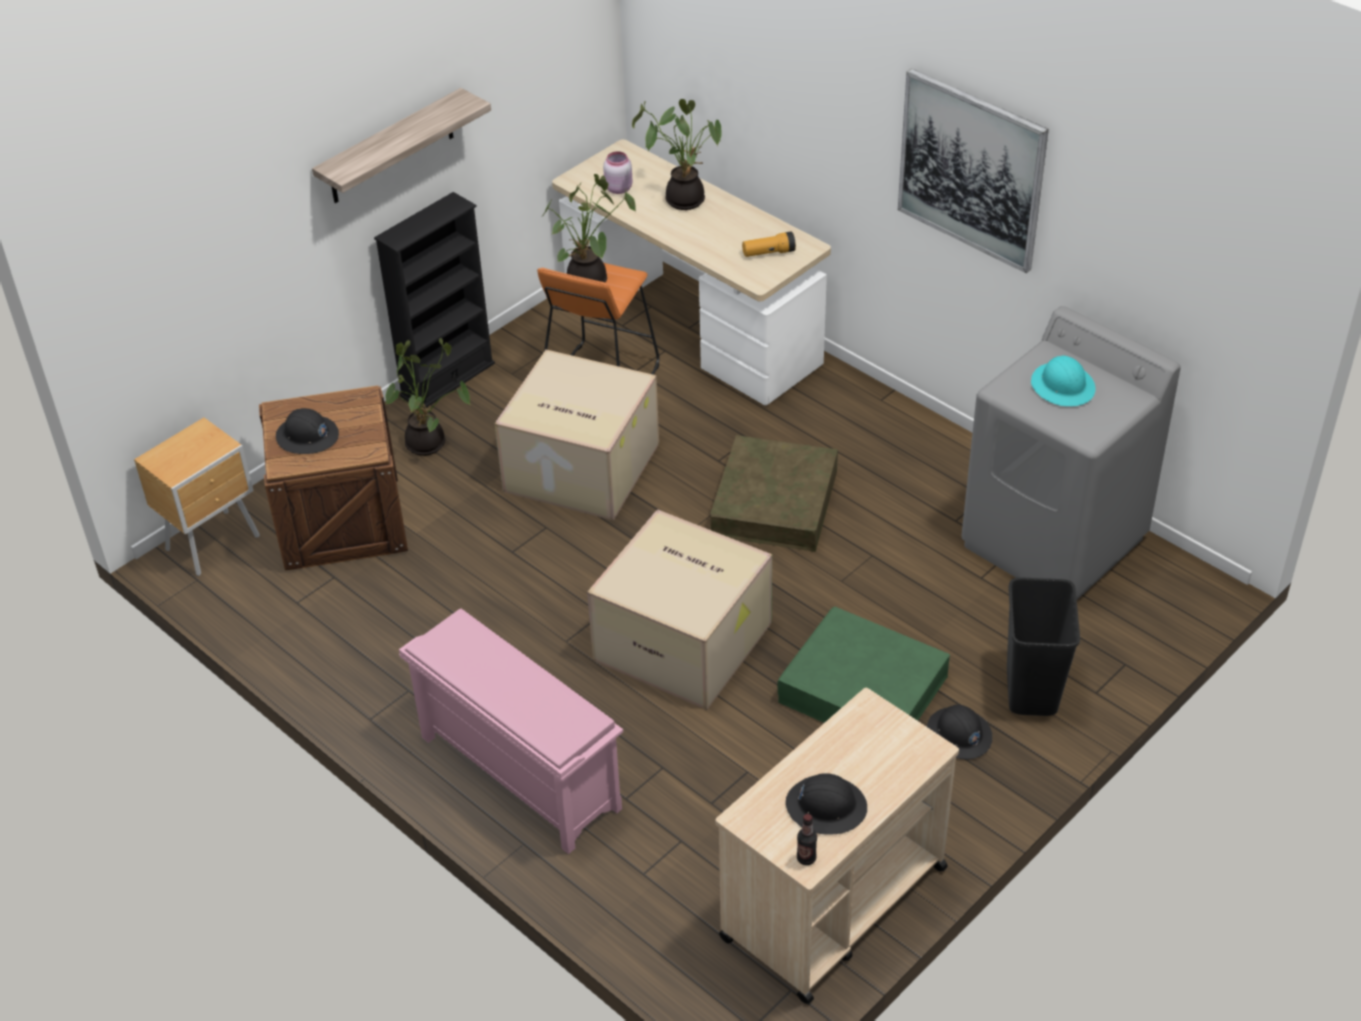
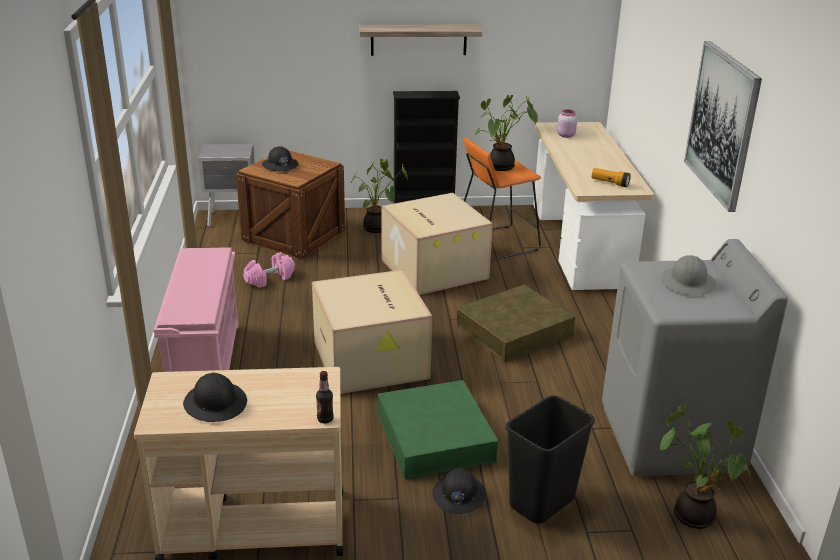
camera: 40 degrees right, 15 degrees down
(215, 543) = (233, 219): brown nightstand -> grey nightstand
(410, 607) = (269, 279): none -> pink dumbbell
(684, 198) = (596, 150): potted plant -> potted plant (695, 513)
(806, 858) = (160, 419): bottle -> bottle (325, 419)
(1063, 386) = (688, 282): turquoise hard hat -> grey hard hat

